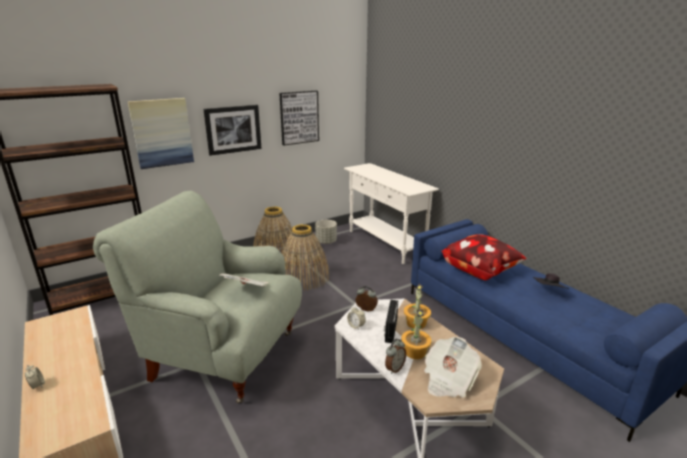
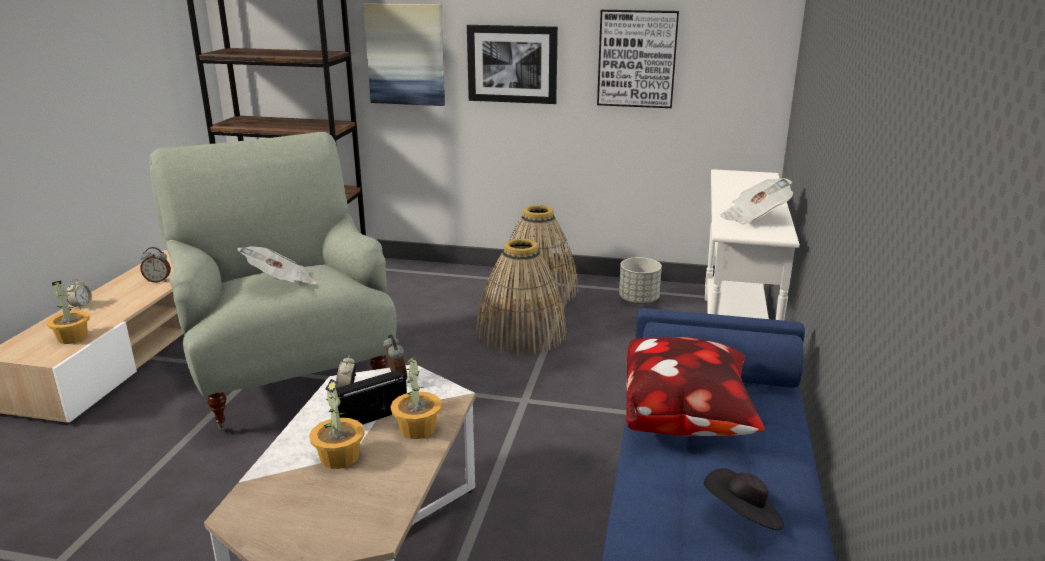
camera: 45 degrees right, 0 degrees up
(83, 405) = (73, 338): none -> potted plant
(394, 368) = (280, 457): alarm clock -> alarm clock (158, 281)
(448, 380) = (301, 510): newspaper -> newspaper (754, 217)

